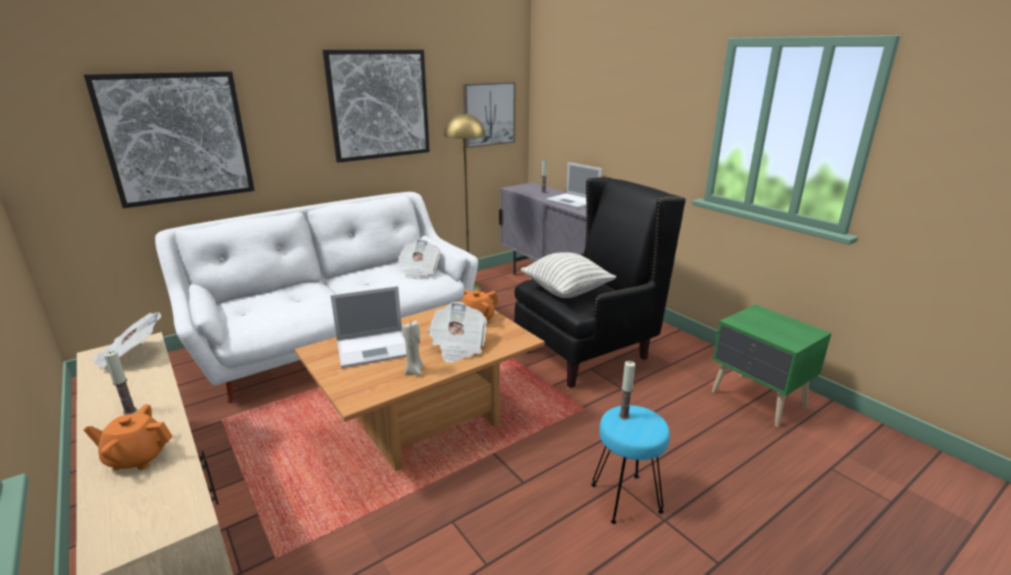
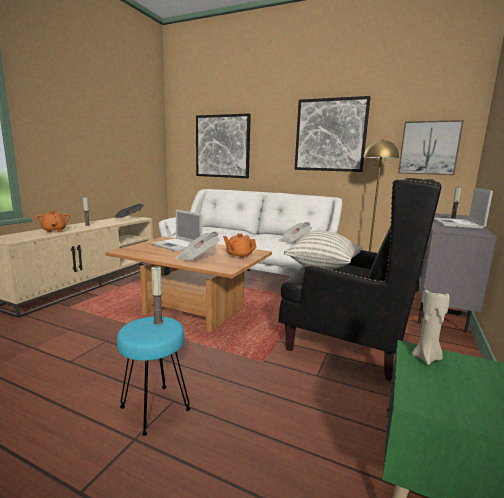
camera: 60 degrees right, 10 degrees down
(414, 371) = (159, 254): beige candle -> beige candle (427, 358)

